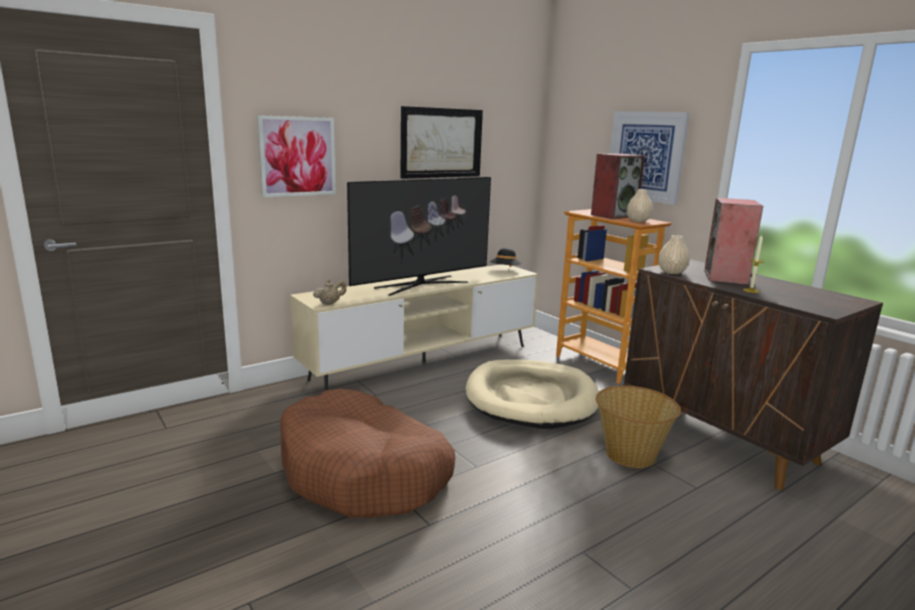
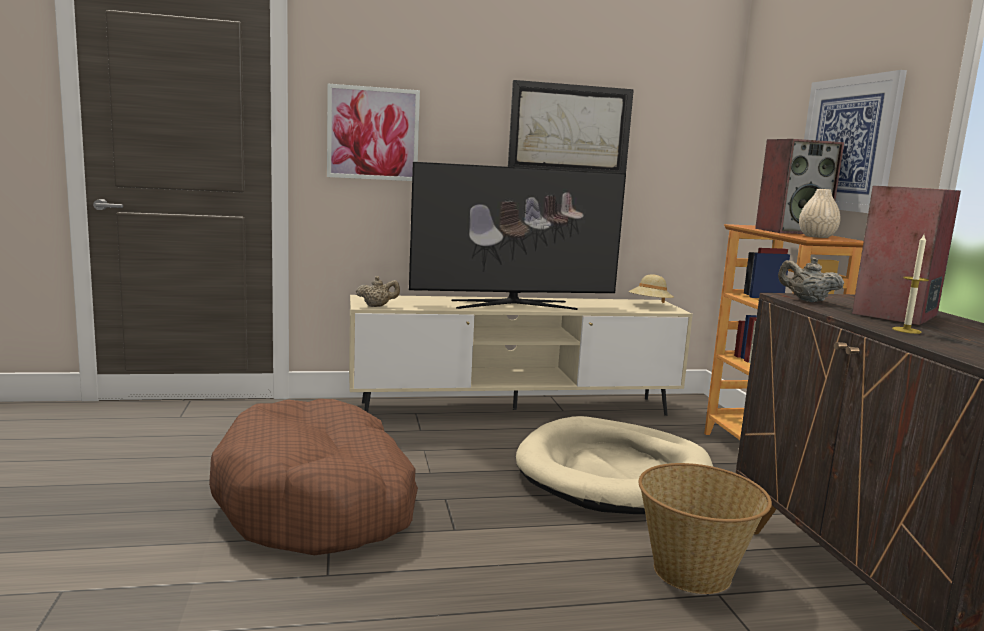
camera: 25 degrees right, 5 degrees down
(505, 270) = (650, 305): black hat -> beige hat
(671, 272) = (807, 300): beige vase -> beige teapot

